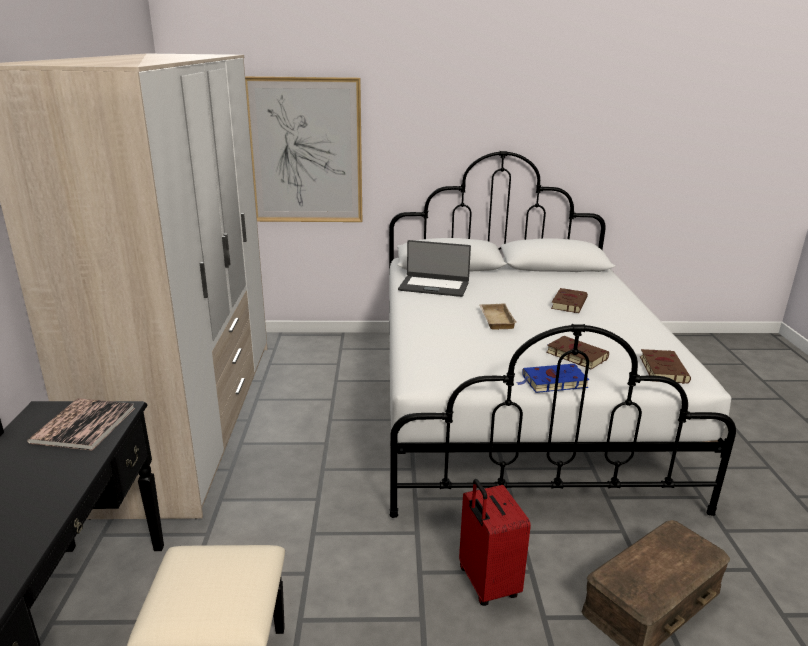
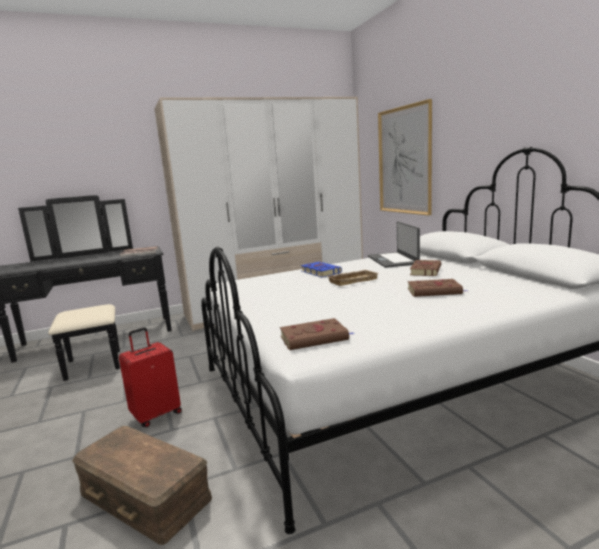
camera: 70 degrees right, 10 degrees down
(552, 382) = (250, 308): blue book -> blue book (319, 272)
(575, 355) = (310, 307): brown book -> brown book (425, 270)

